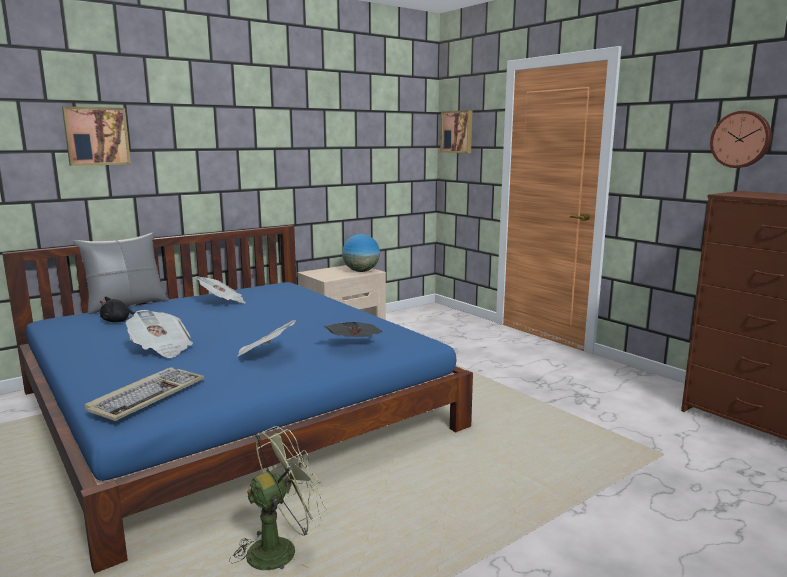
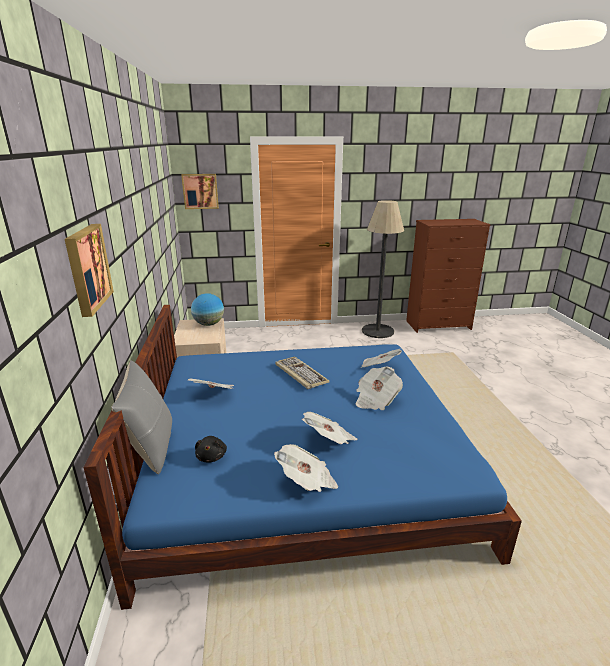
camera: 60 degrees left, 10 degrees up
(88, 353) = (307, 481): none -> newspaper
(147, 396) = (438, 457): keyboard -> keyboard (300, 374)
(281, 549) = (499, 480): green fan -> none
(622, 382) = (377, 331): none -> floor lamp
(741, 139) = (413, 193): wall clock -> none

